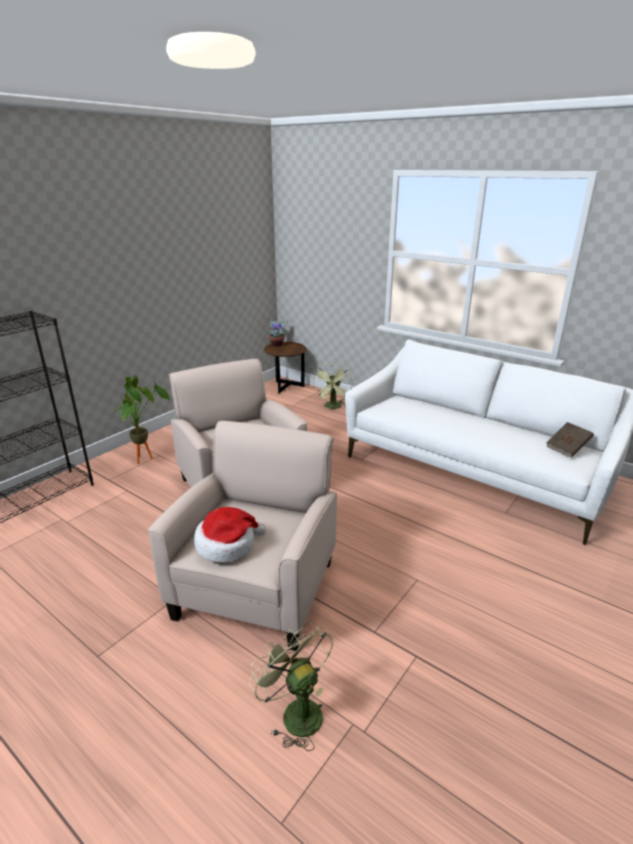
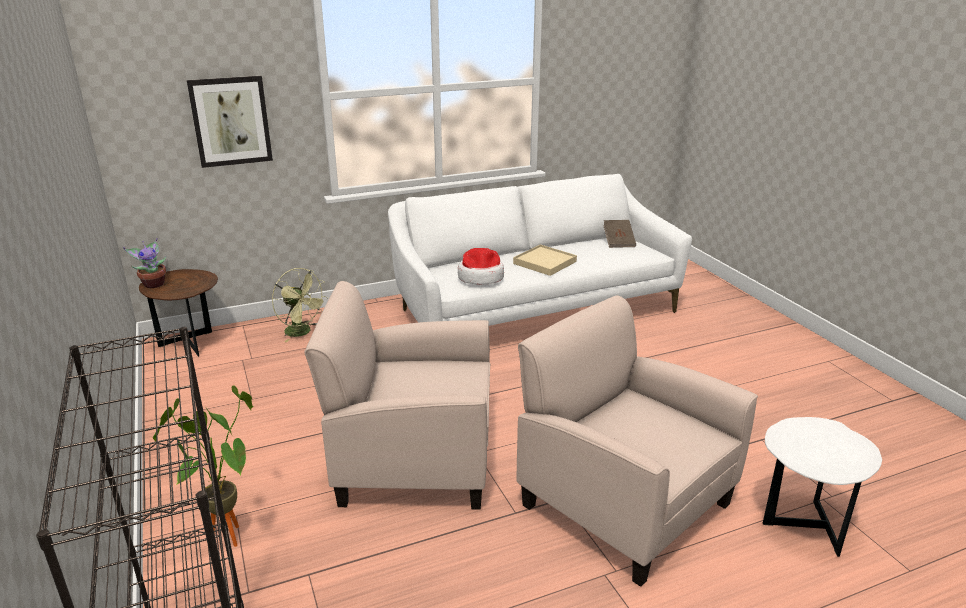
camera: 60 degrees left, 0 degrees up
(227, 544) = (665, 447): hat -> hat (480, 277)
(295, 711) = (802, 528): green fan -> white side table
(335, 259) = (231, 121): none -> picture
(466, 428) = (544, 262): none -> beige tray

